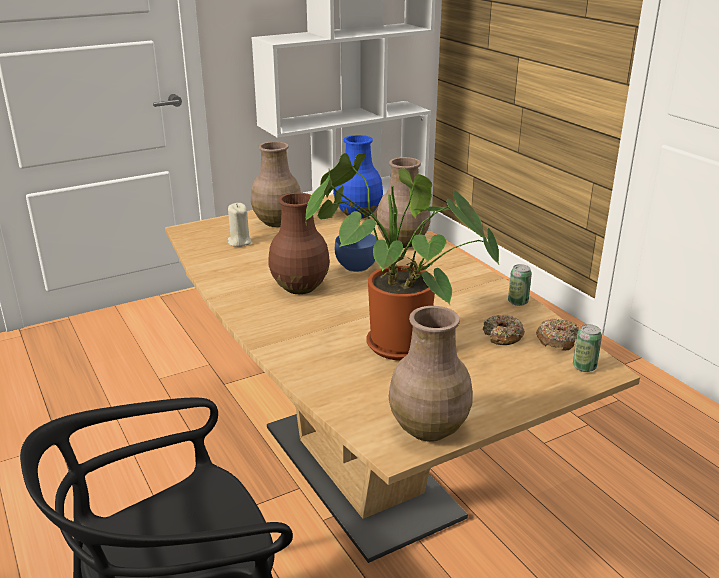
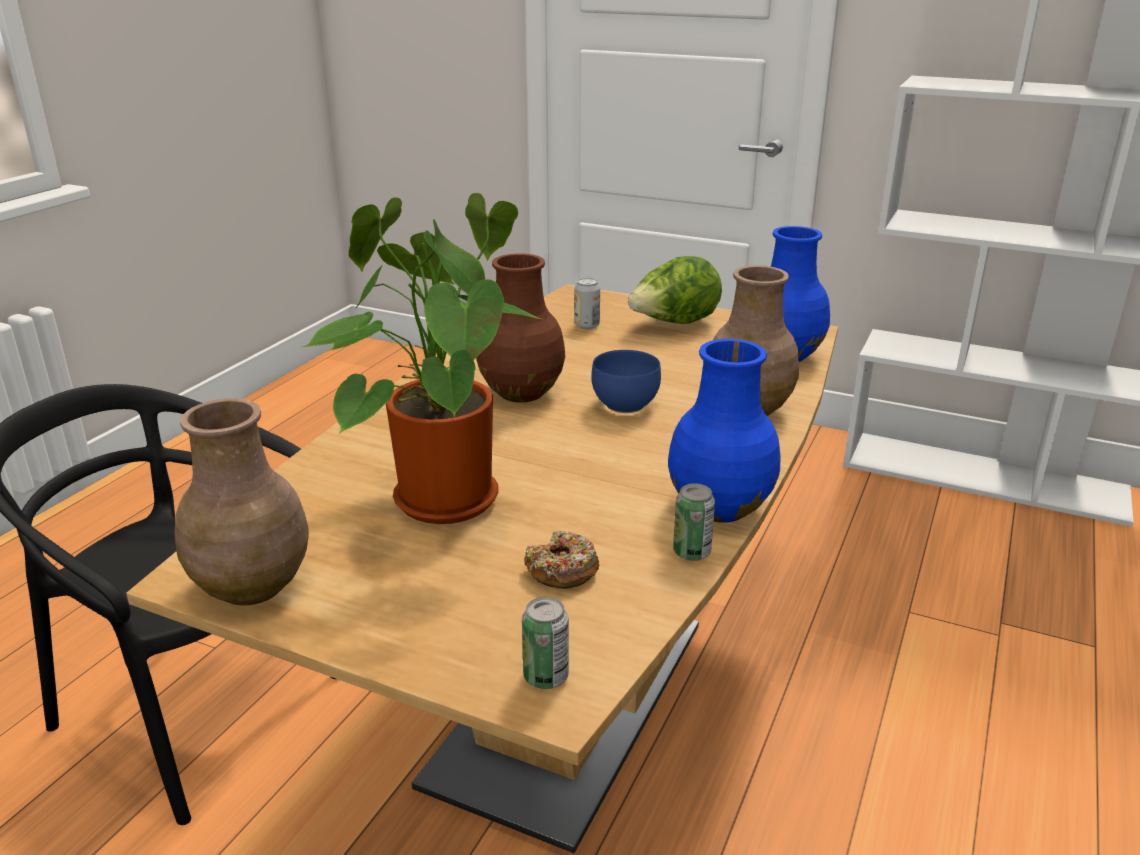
camera: 55 degrees right, 0 degrees up
(239, 242) = (587, 325): beige candle -> can
(278, 222) = (674, 324): brown vase -> lettuce
(487, 283) = (719, 508): none -> blue vase
(557, 340) = (607, 625): donut -> none

